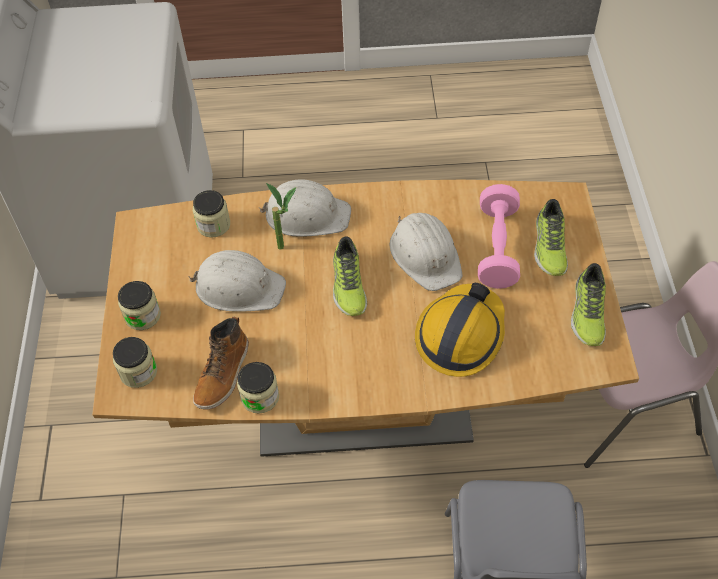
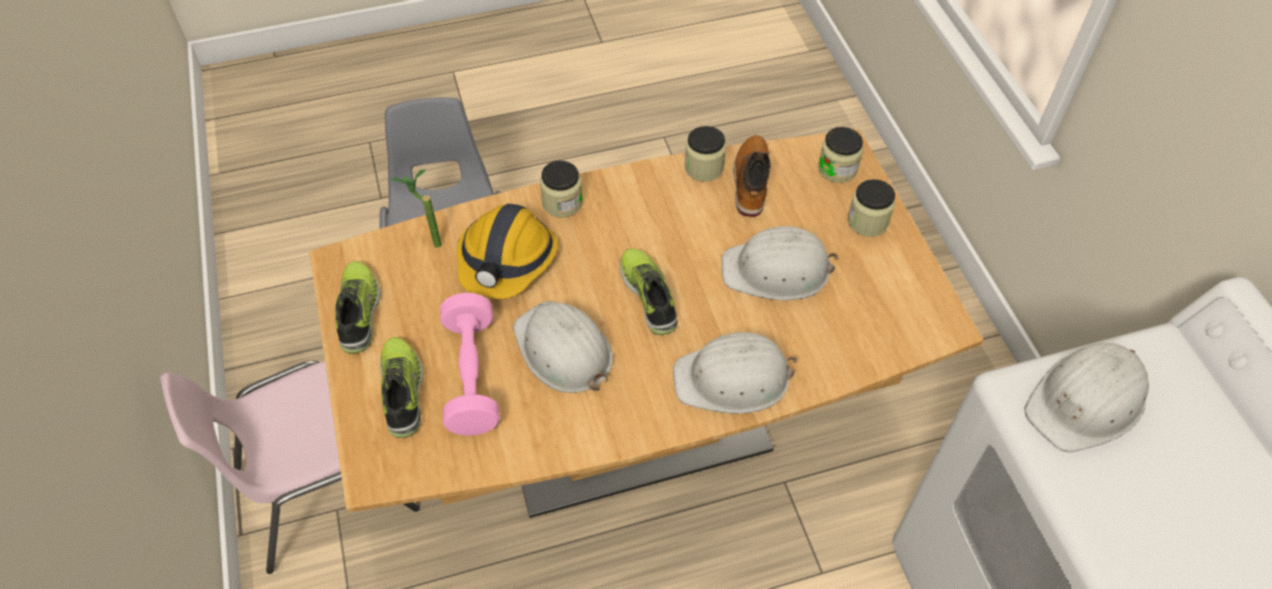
camera: 165 degrees right, 0 degrees up
(106, 93) = (1087, 401): none -> white hard hat
(213, 225) = (847, 343): jar -> jar (562, 203)
(287, 247) = (740, 329): potted plant -> potted plant (429, 245)

